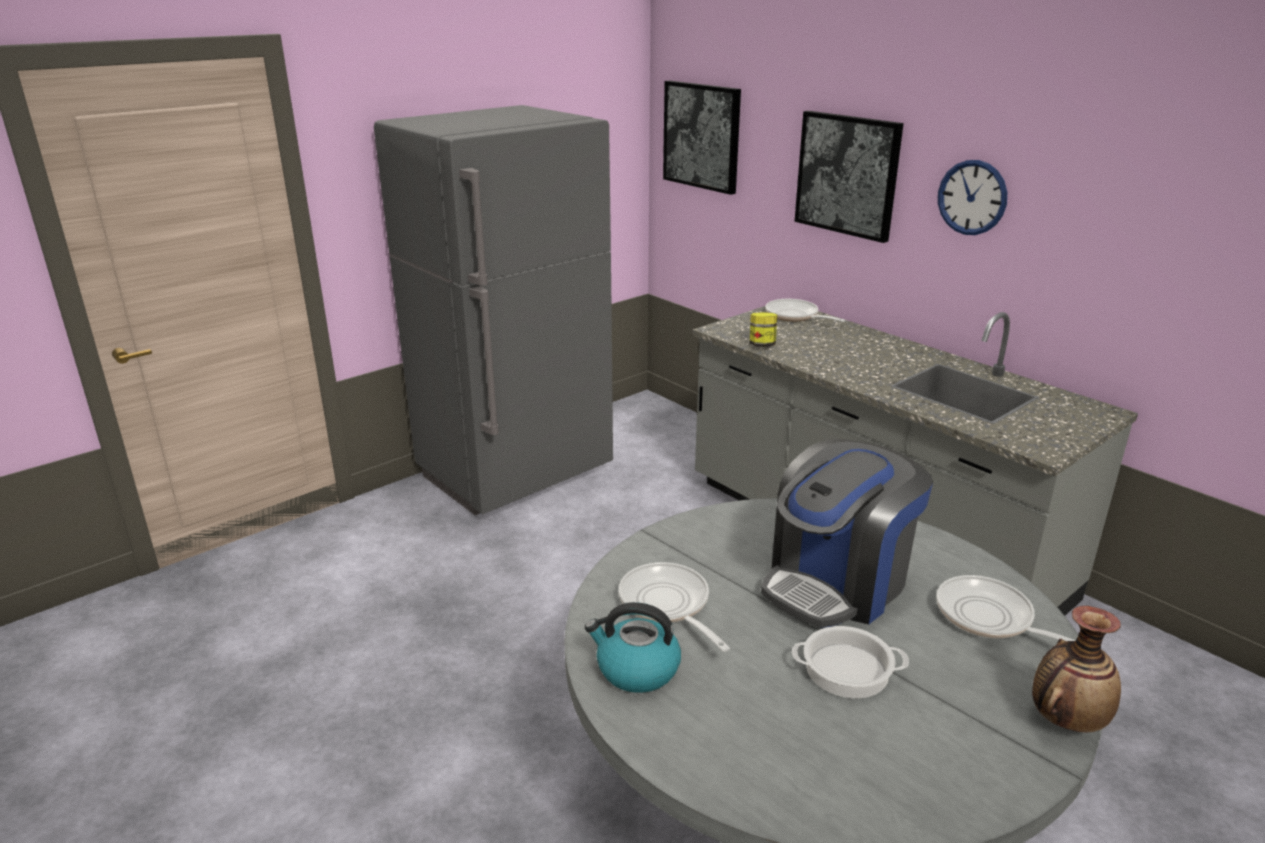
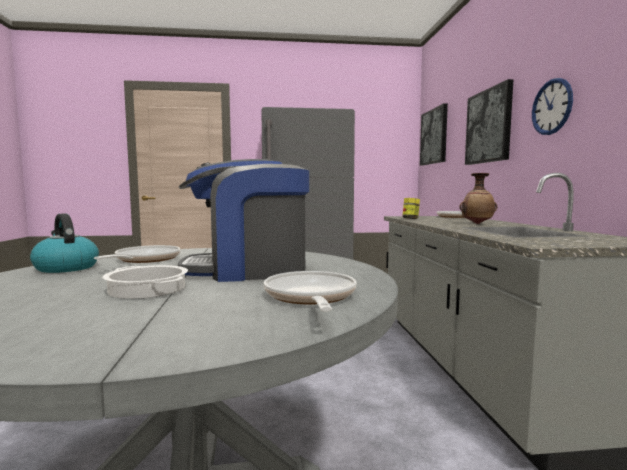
camera: 35 degrees right, 20 degrees down
(1066, 720) = (211, 348): vase -> vase (477, 223)

